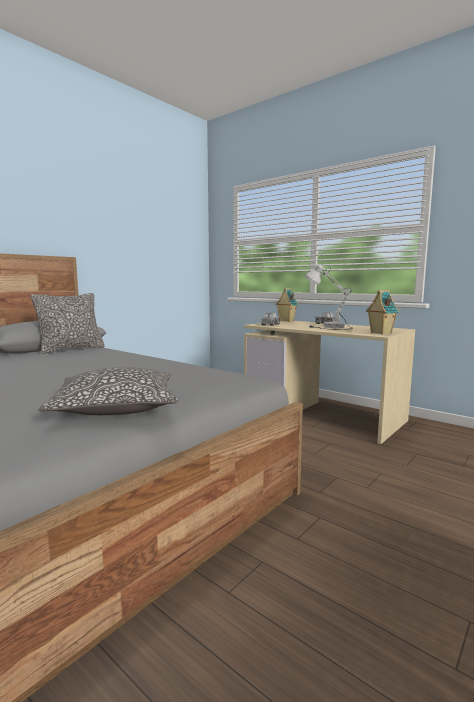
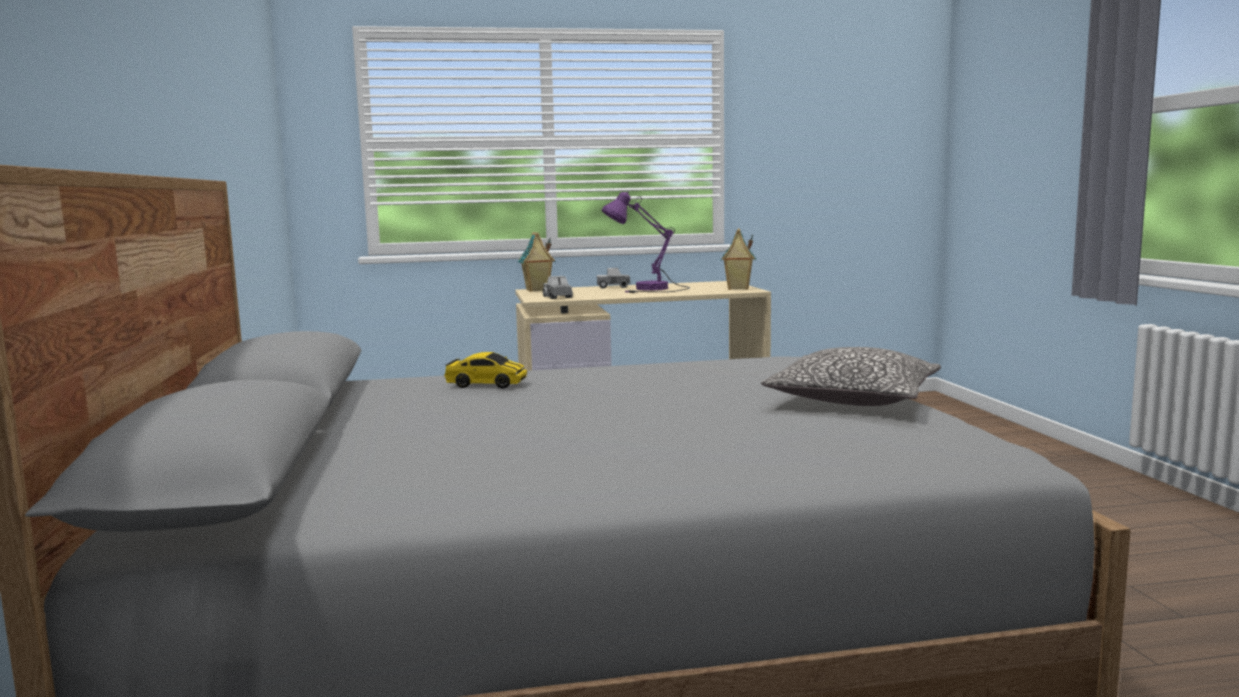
camera: 50 degrees left, 0 degrees up
(71, 349) = (365, 390): pillow -> none
(96, 356) = (486, 384): none -> toy car
(327, 327) = (648, 291): white table lamp -> purple table lamp

